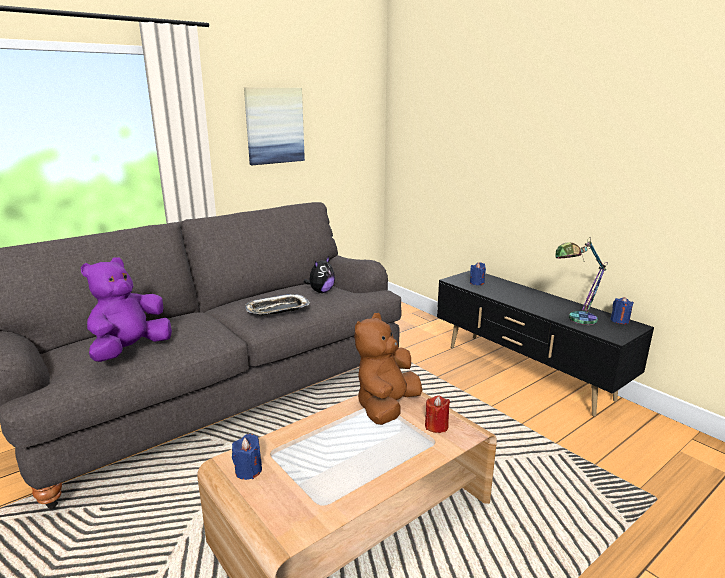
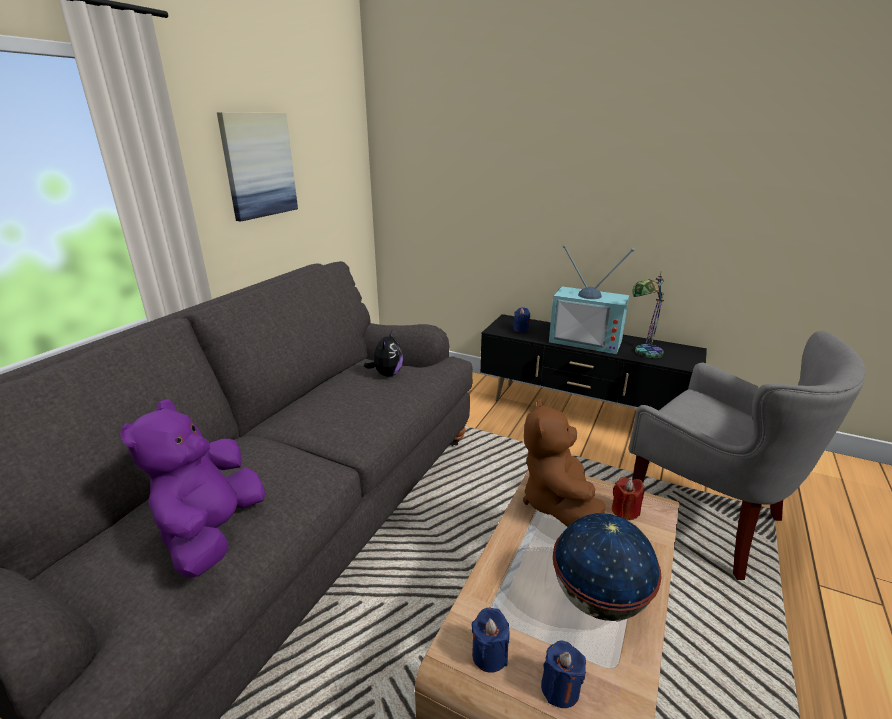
camera: 25 degrees left, 5 degrees up
(277, 310) = (363, 412): tray -> none
(352, 468) = (597, 599): none -> globe
(530, 300) = (587, 340): none -> television
(572, 486) = (707, 521): none -> grey armchair
(619, 320) = (676, 347): blue candle -> blue candle (560, 688)

